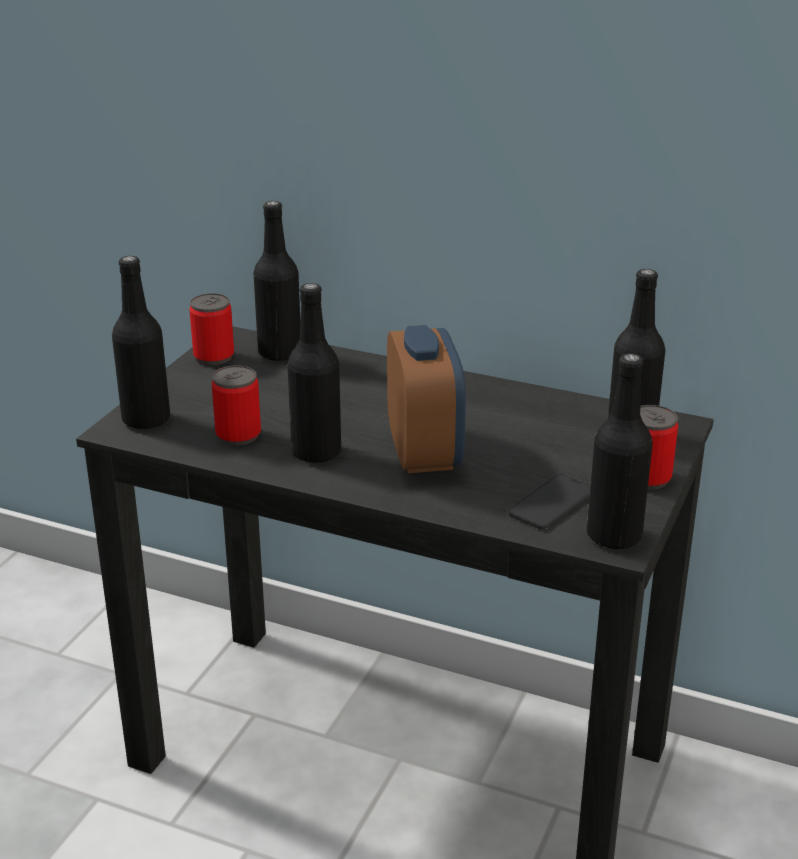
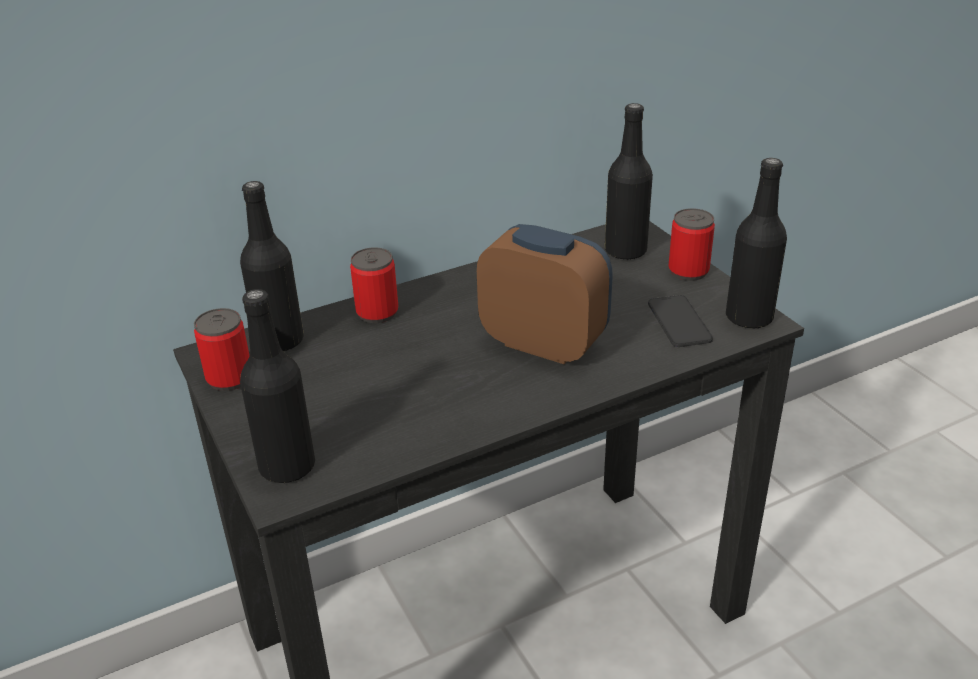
camera: 50 degrees left, 5 degrees up
(238, 435) = (392, 423): can -> can (377, 312)
(316, 452) = (475, 394): black bottle -> none

